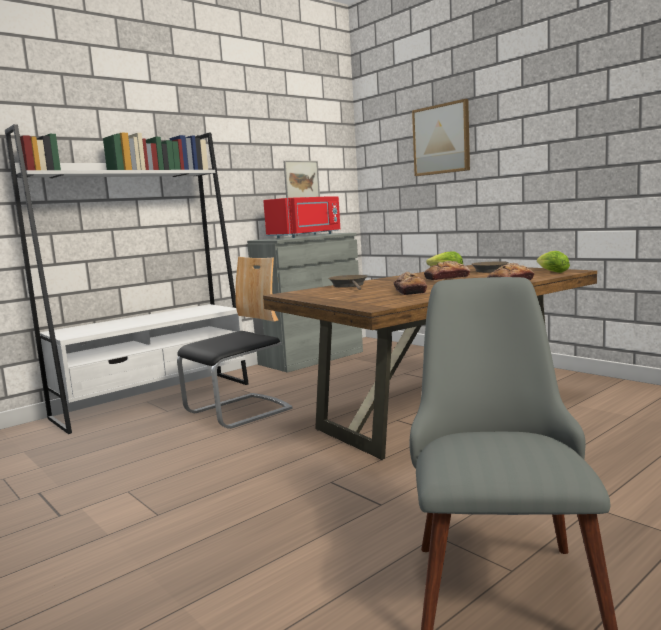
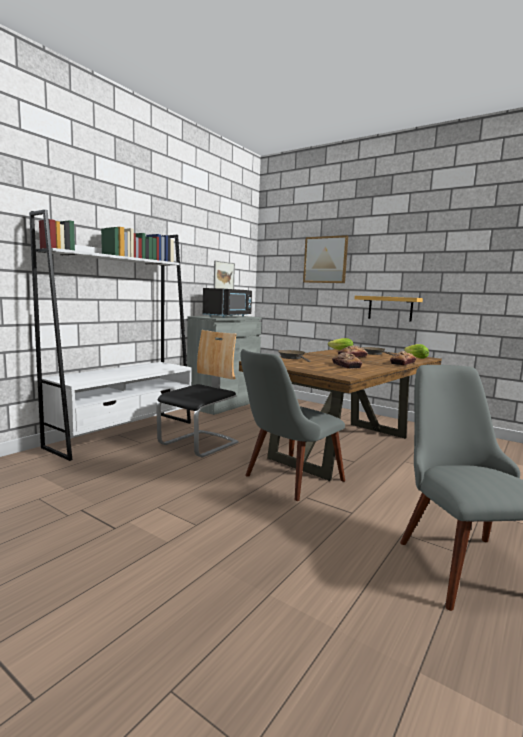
camera: 15 degrees left, 0 degrees up
(306, 236) = (229, 316): red microwave -> black microwave
(318, 460) = (285, 481): none -> grey chair
(535, 200) = (390, 308): none -> shelf

